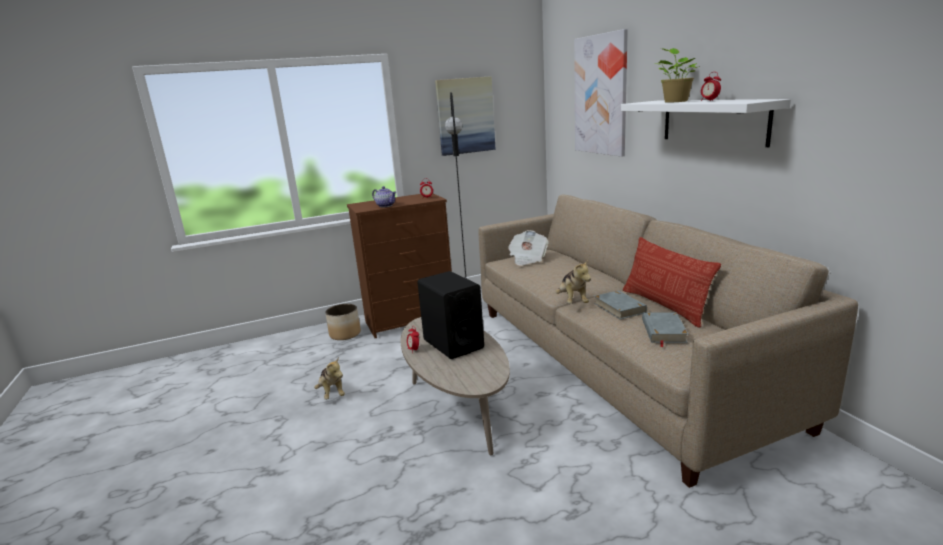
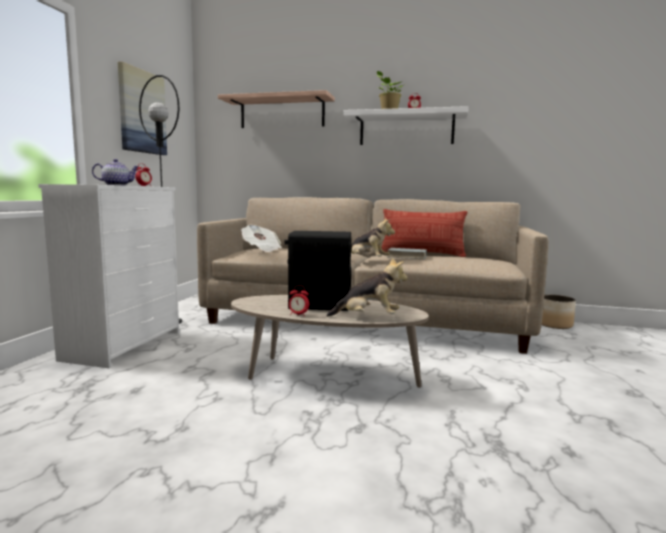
camera: 55 degrees left, 10 degrees down
(332, 393) = (168, 421): plush toy -> plush toy (368, 318)
(345, 334) = (50, 377): planter -> planter (555, 325)
(411, 320) = (125, 345): brown dresser -> white dresser
(601, 95) = (282, 113): picture -> shelf
(663, 331) = (459, 259): grey book -> none

